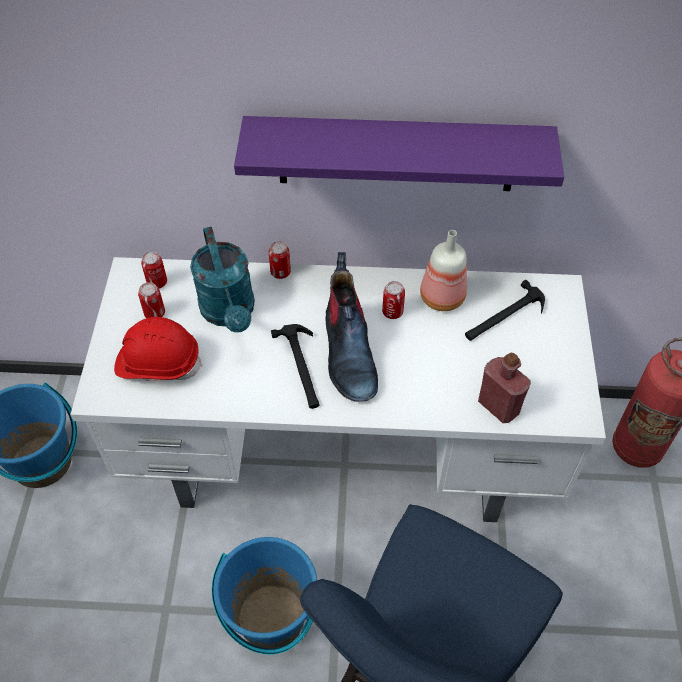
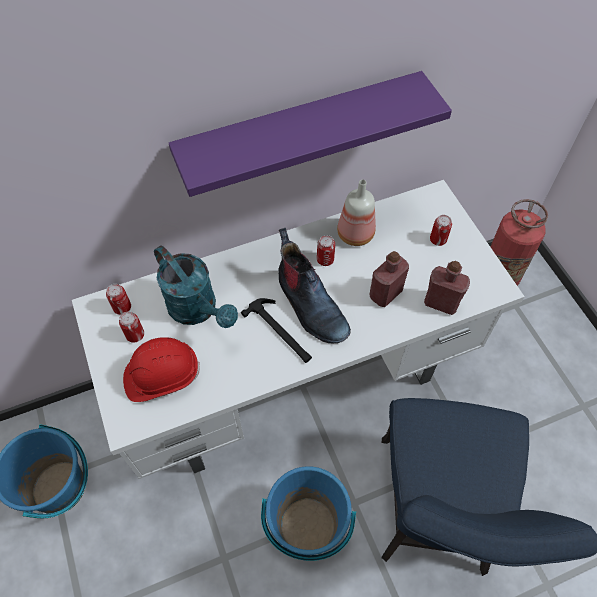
camera: 25 degrees left, 5 degrees up
(280, 272) = (220, 260): can -> can (438, 239)
(439, 372) = (385, 294): none -> red bottle
(504, 317) = (407, 232): hammer -> none

